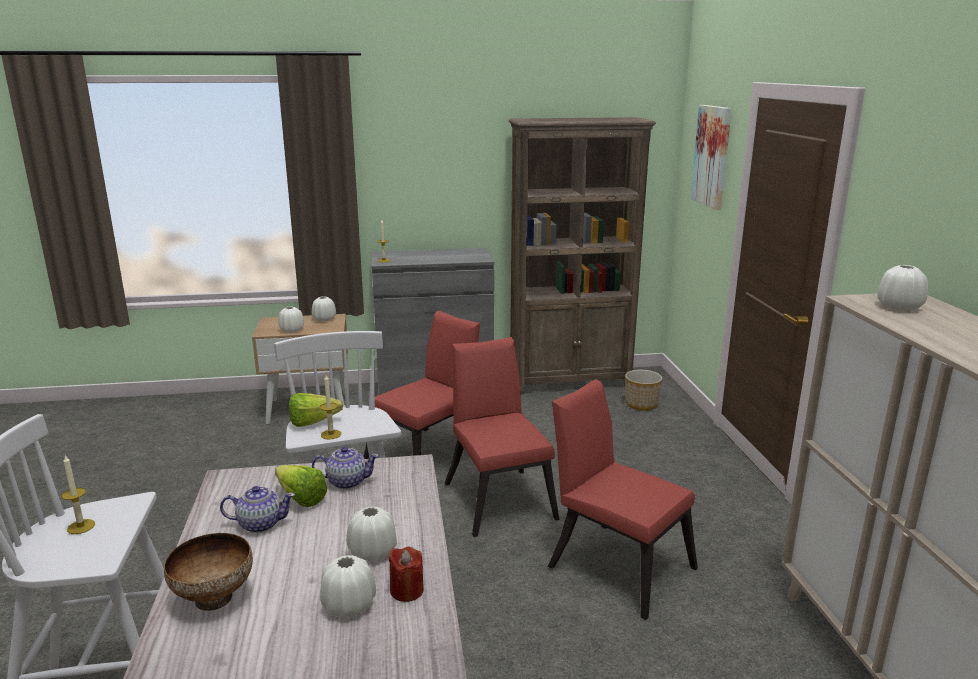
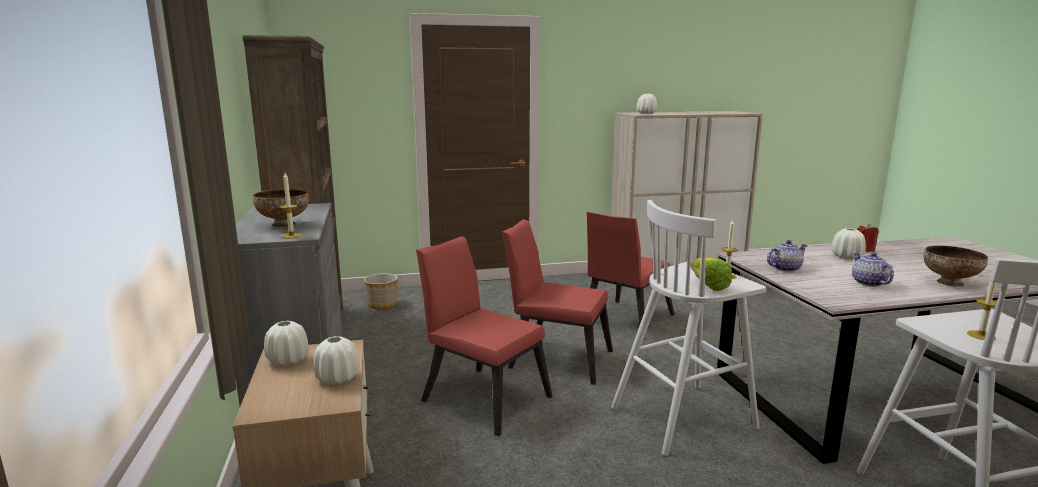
camera: 95 degrees left, 5 degrees down
(299, 497) = (822, 278): lettuce -> none
(346, 482) = (784, 268): teapot -> teapot turned 75 degrees clockwise
(349, 605) = (895, 257): white vase -> none
(417, 257) = (283, 224): none -> bowl
(498, 497) = (555, 358): red chair -> red chair turned 45 degrees clockwise
(712, 156) = (353, 77): picture -> none

